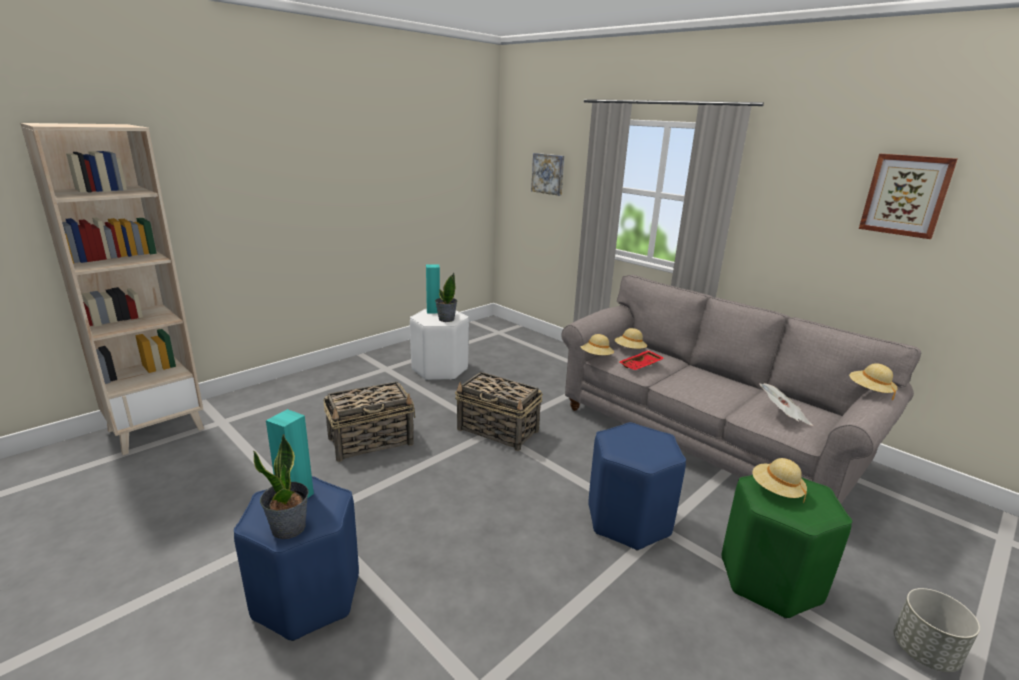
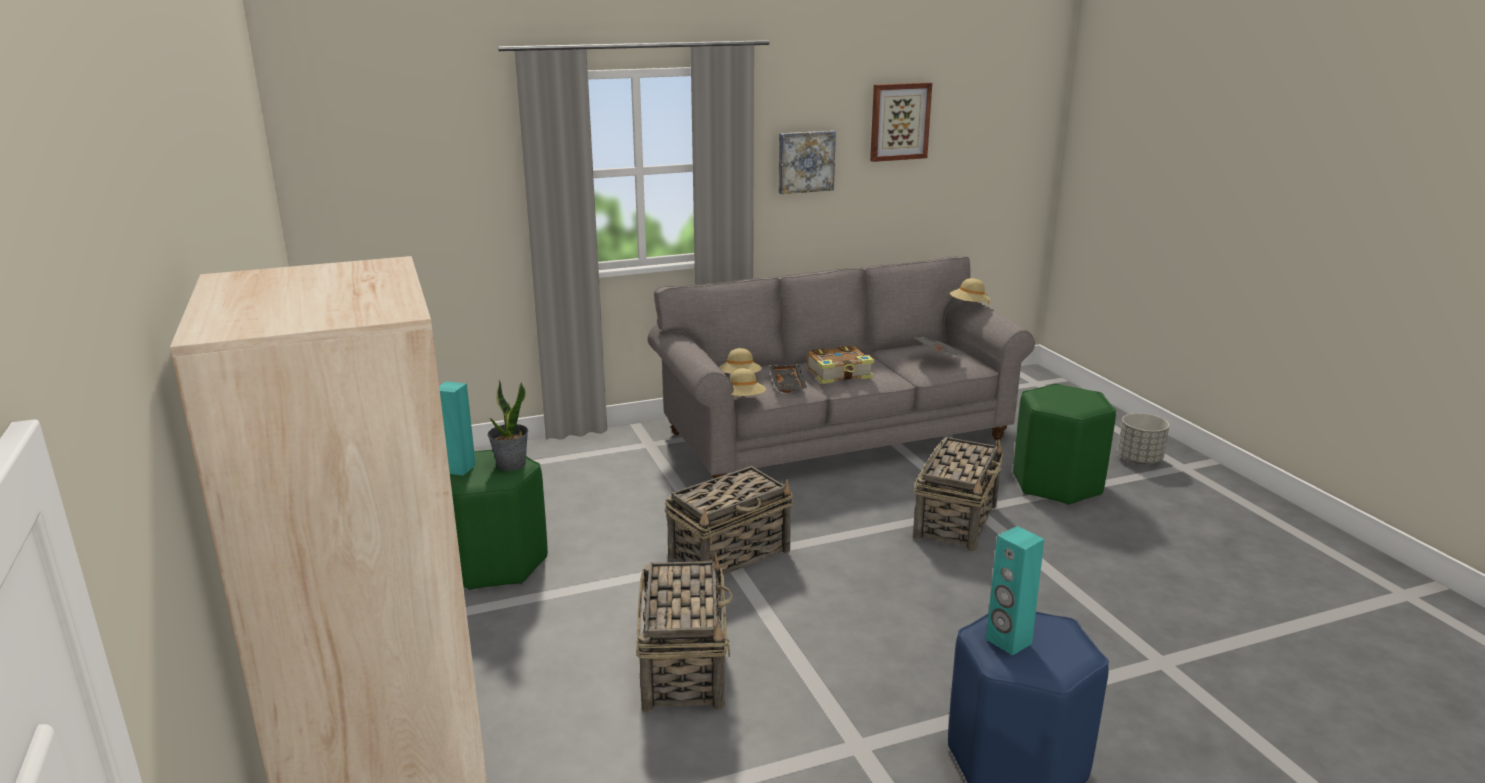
camera: 65 degrees left, 0 degrees up
(289, 528) = (1072, 648): potted plant -> none
(440, 370) = (496, 563): white stool -> green stool
(548, 174) = (422, 175): picture -> picture (805, 161)
(629, 520) = (956, 521): blue stool -> basket
(641, 365) = (788, 384): red tray -> black tray
(692, 382) = (840, 374): none -> book
(776, 491) = (1059, 401): beige hat -> none

